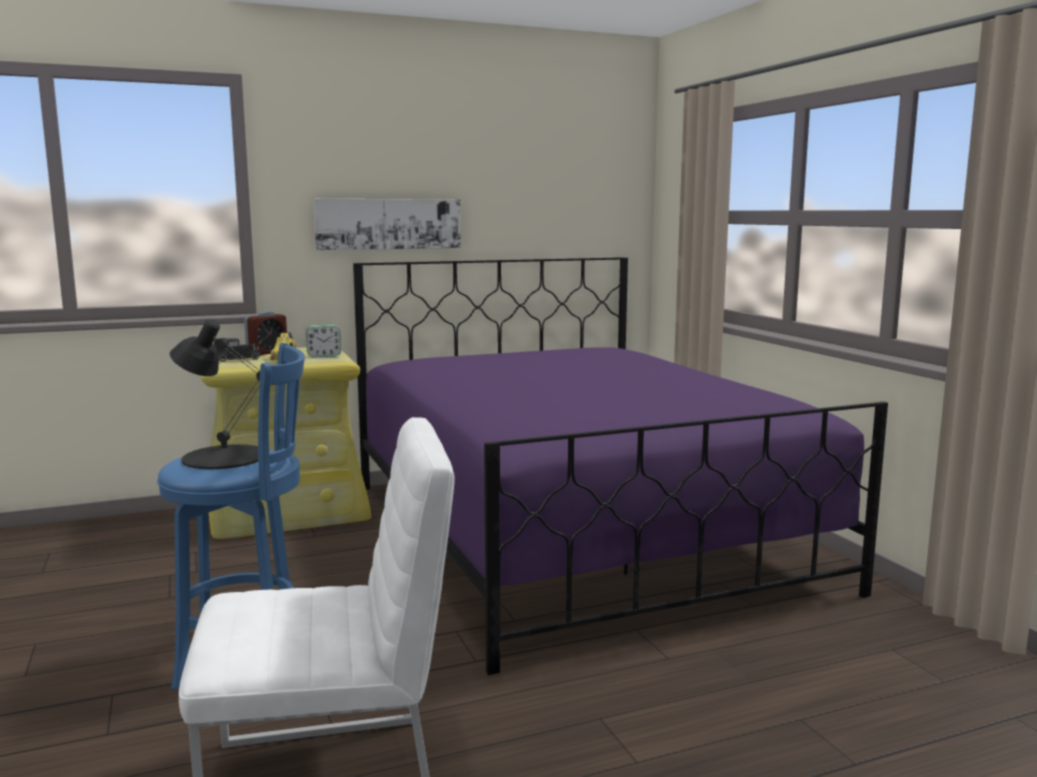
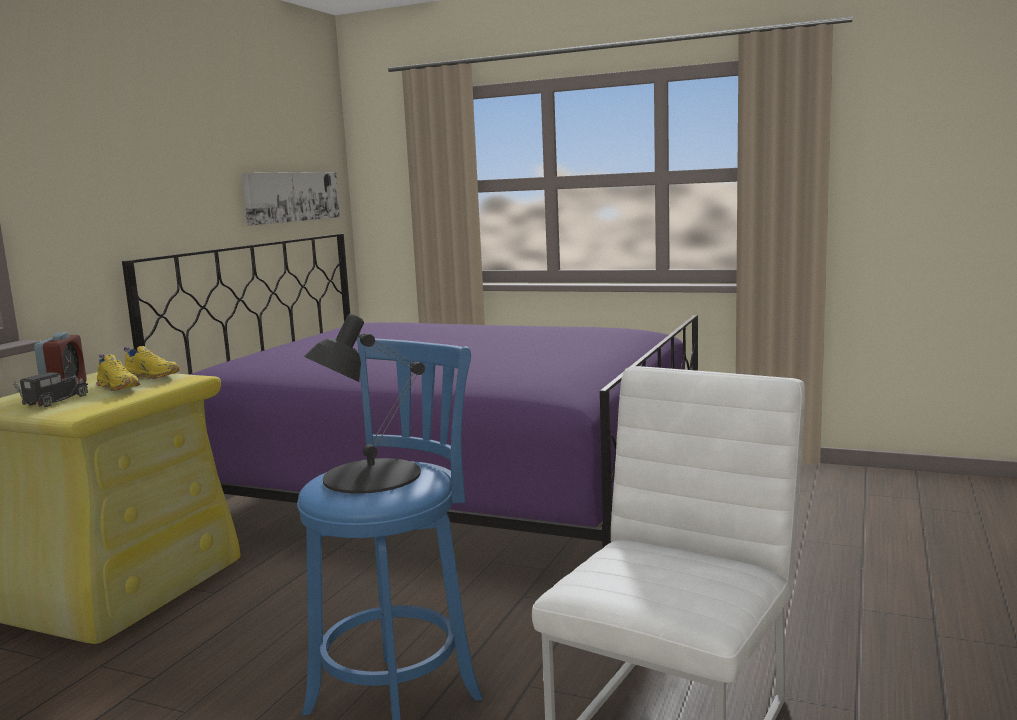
camera: 45 degrees left, 0 degrees up
(324, 356) = (153, 376): alarm clock -> yellow shoe
(388, 224) = (147, 210): picture -> picture (291, 197)

